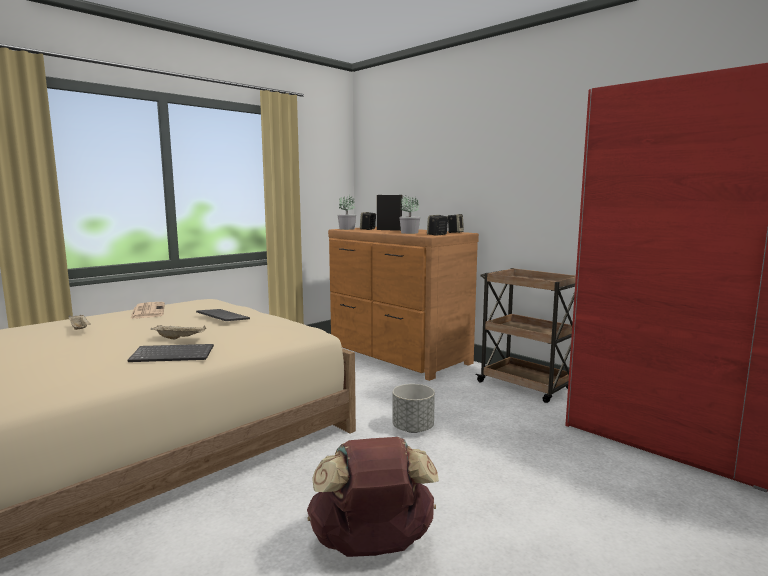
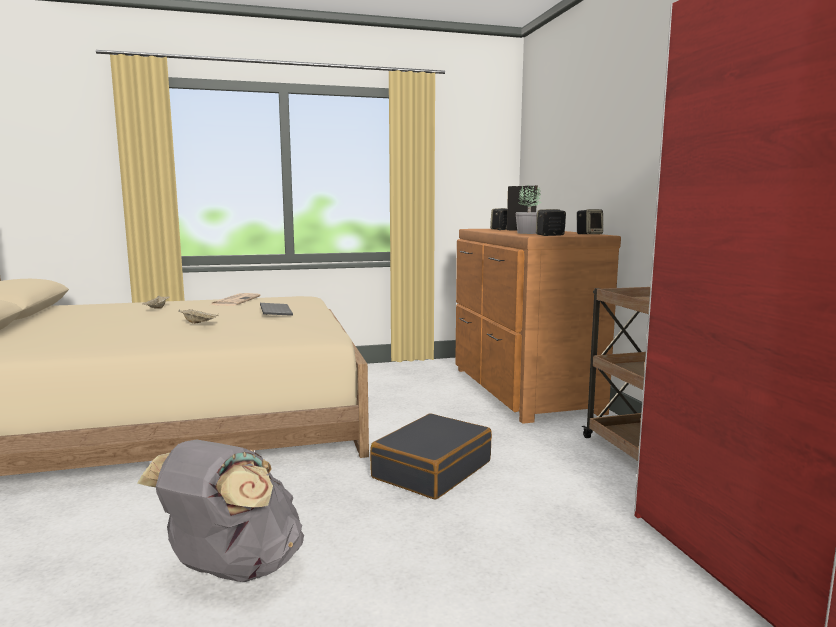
camera: 30 degrees right, 0 degrees up
(174, 355) = (168, 335): keyboard -> none
(347, 229) = (480, 229): potted plant -> none
(372, 547) = (232, 570): brown backpack -> grey backpack
(413, 428) = (431, 469): grey planter -> black suitcase

